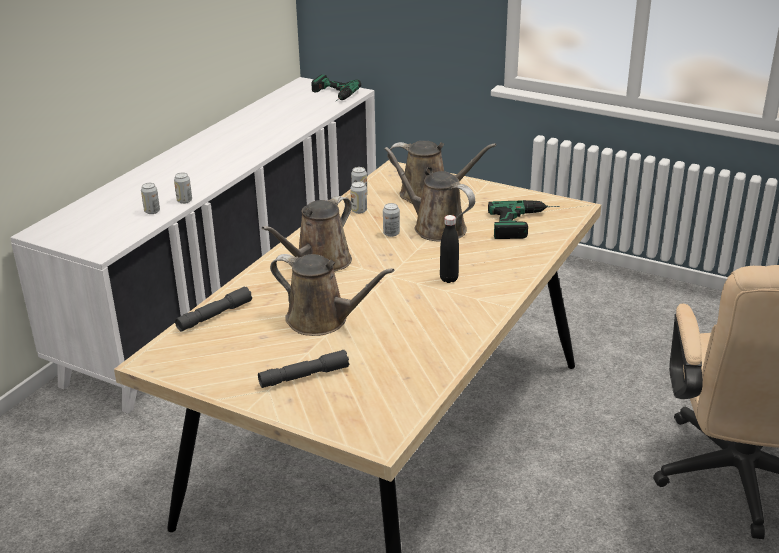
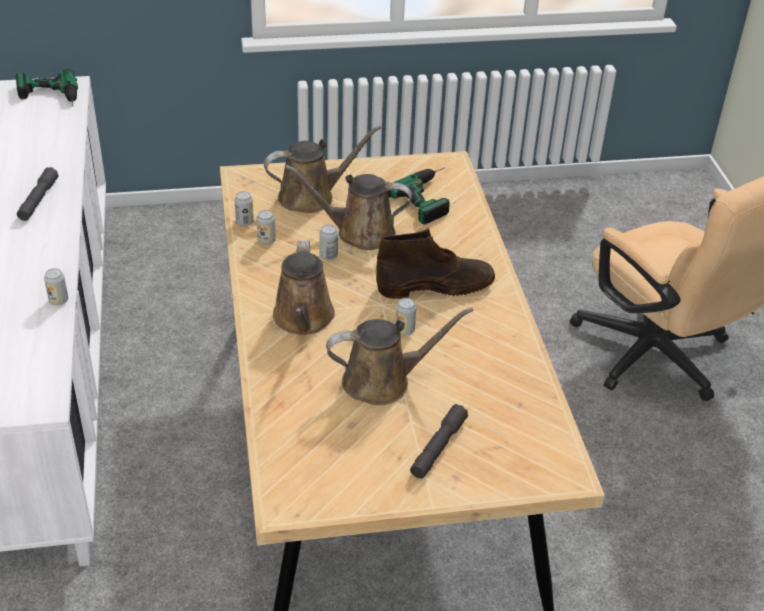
camera: 40 degrees left, 10 degrees up
(152, 211) = (38, 329): can -> can (404, 330)
(214, 316) = (278, 425): grey flashlight -> grey flashlight (38, 200)
(449, 279) = (436, 285): black bottle -> brown boot

